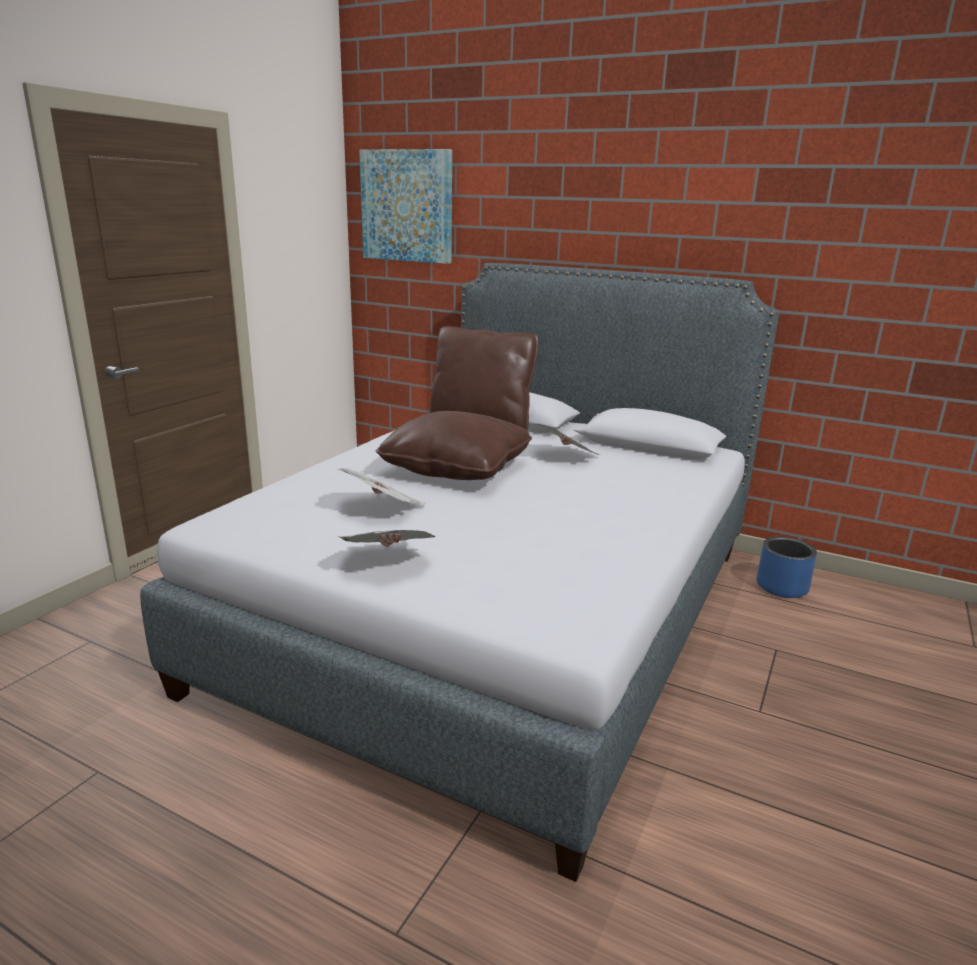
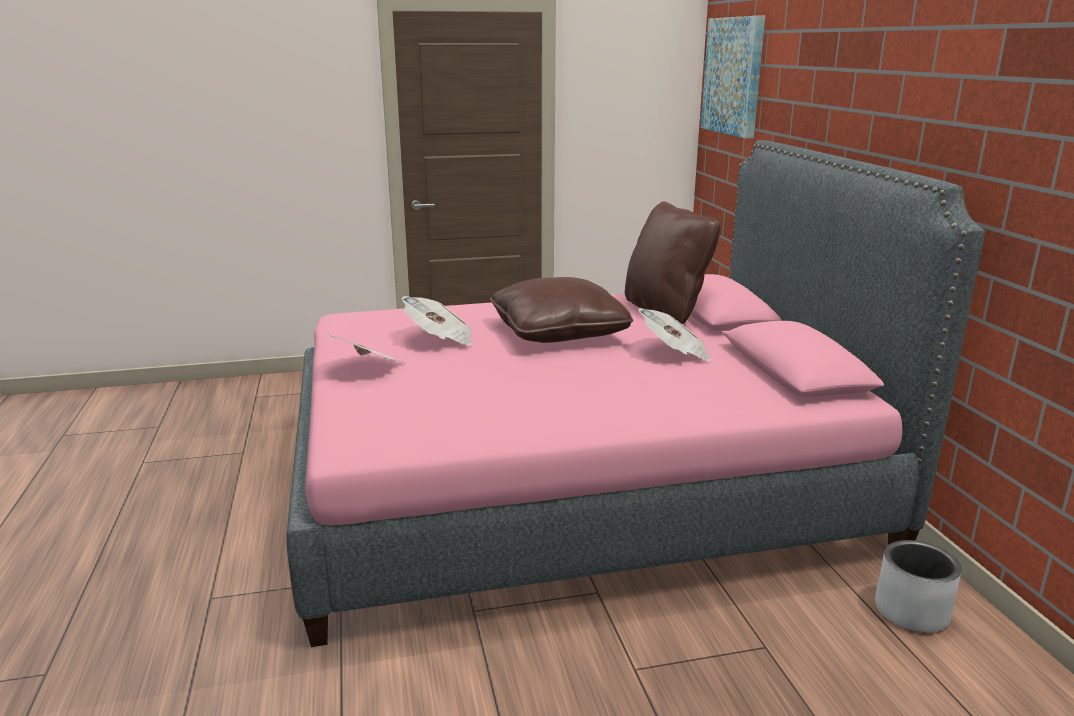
camera: 50 degrees right, 0 degrees up
(500, 613) = (577, 487): grey bed -> pink bed
(781, 586) = (911, 611): blue planter -> grey planter

